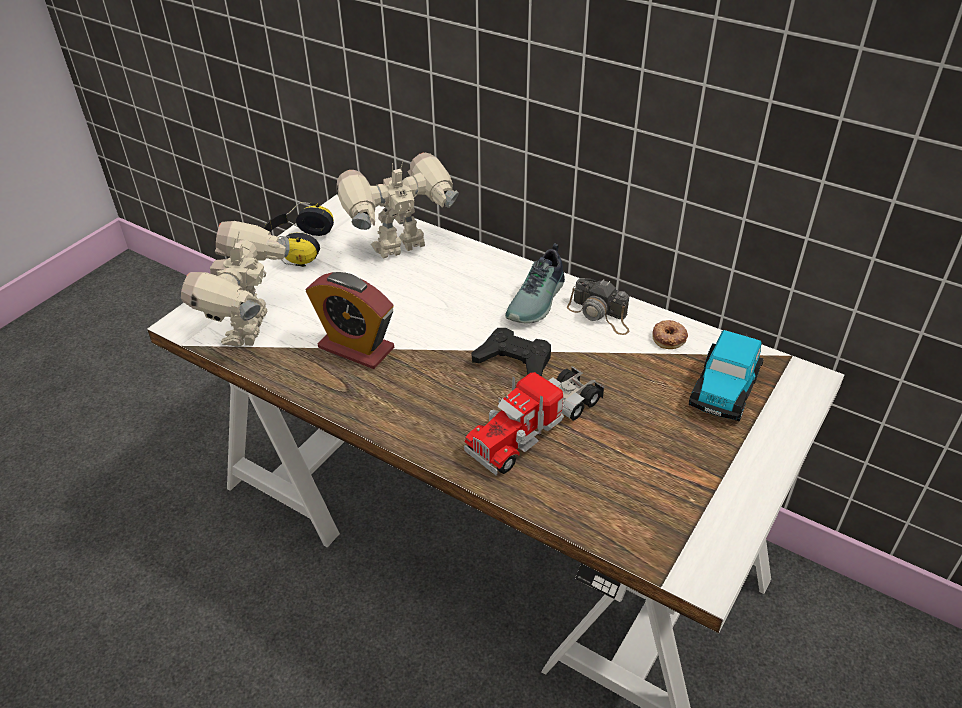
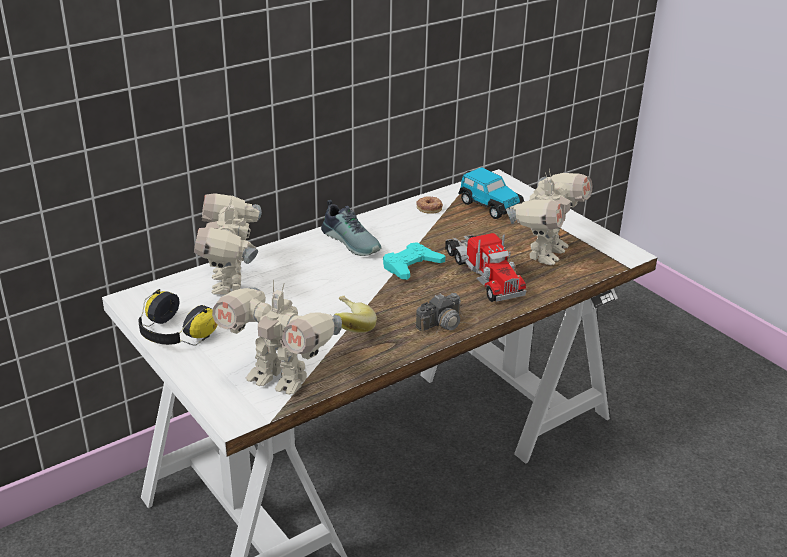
camera: 70 degrees left, 10 degrees down
(356, 348) = (347, 329): alarm clock -> banana
(514, 360) = (411, 266): black game controller -> turquoise game controller
(600, 315) = (387, 223): camera -> camera (447, 324)
(632, 476) = (544, 253): none -> toy robot

